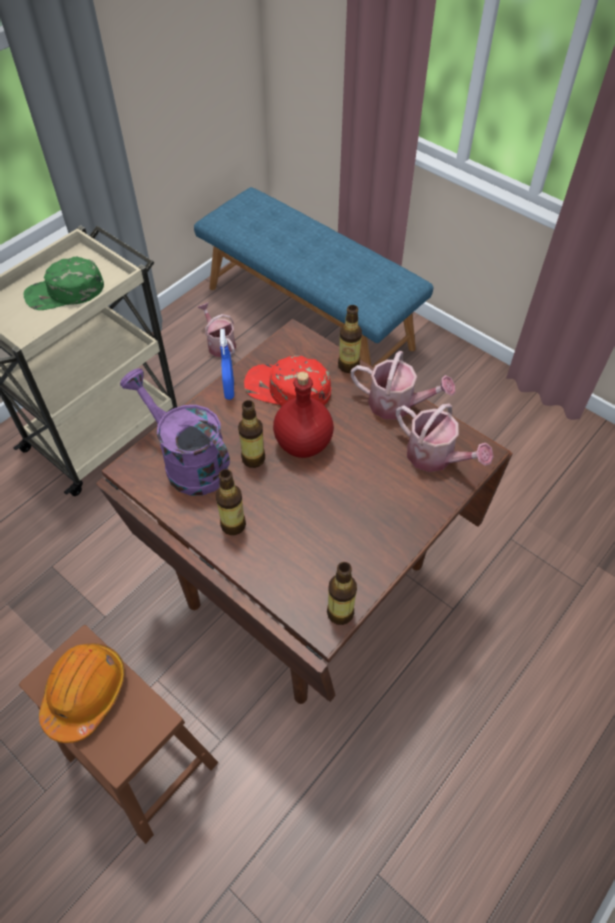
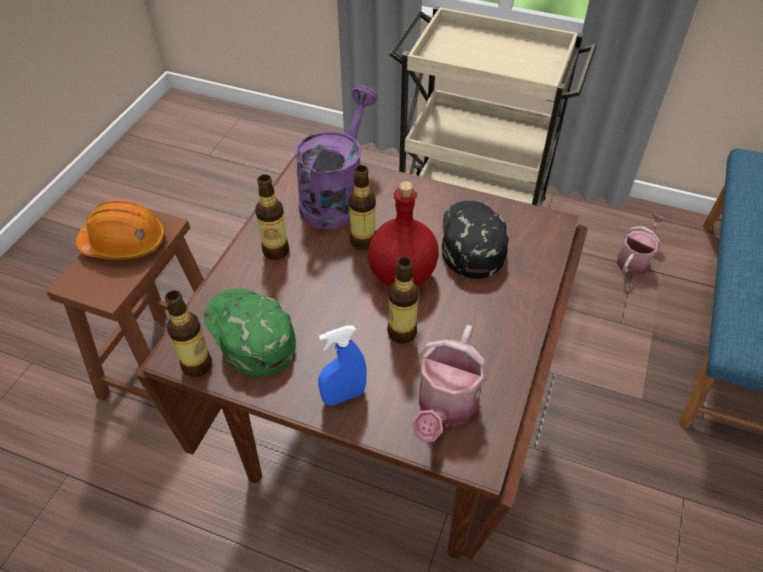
camera: 70 degrees right, 5 degrees down
(65, 292) = (500, 60): green cap -> green cap (248, 333)
(229, 389) = (443, 197): blue spray bottle -> blue spray bottle (343, 396)
(287, 389) = (471, 241): red cap -> black cap
(348, 365) = (540, 283): bottle -> bottle (402, 333)
(397, 404) = (508, 346): watering can -> none

